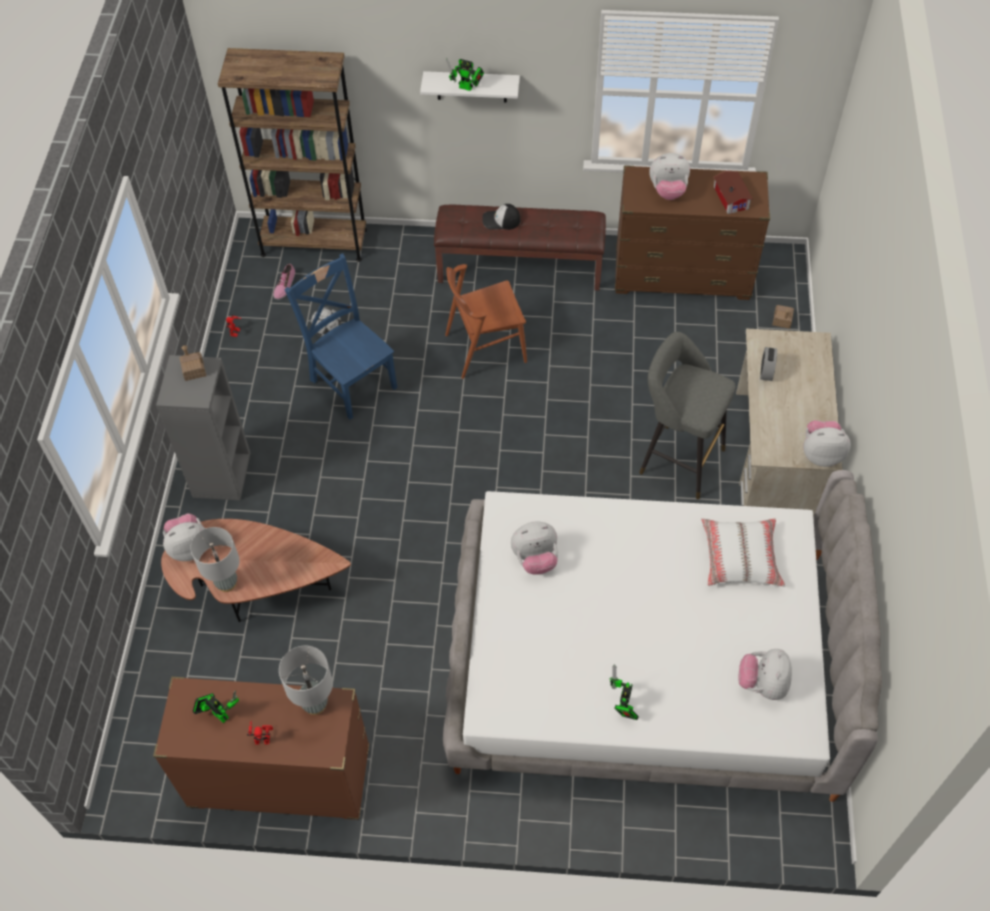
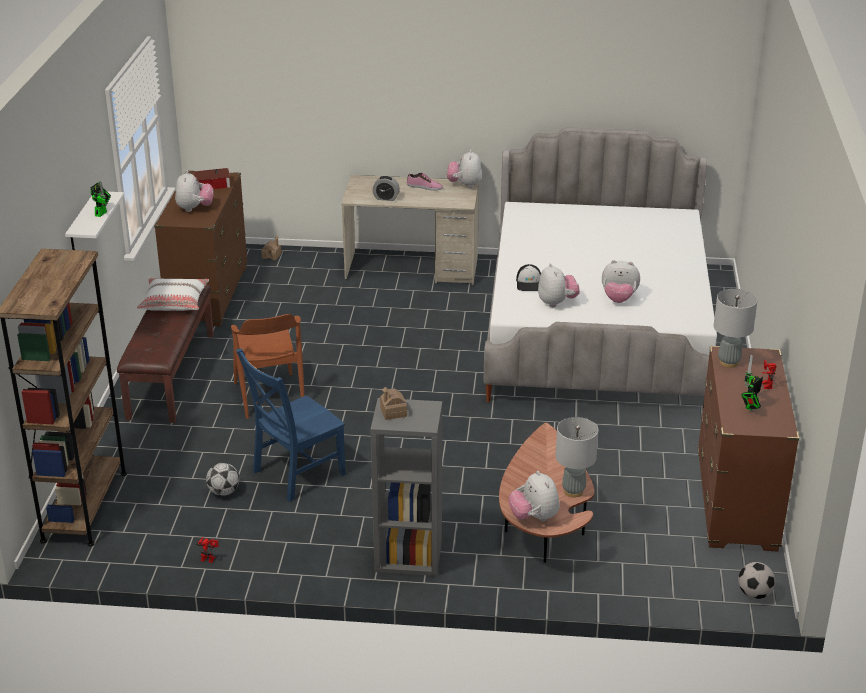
camera: 90 degrees left, 25 degrees down
(129, 772) = (754, 594): none -> football
(284, 285) = (145, 525): shoe -> shoe (424, 187)
(501, 220) = (157, 329): cap -> cap (529, 283)
(623, 707) = (679, 273): toy robot -> none
(677, 459) = (409, 307): grey stool -> none
(740, 558) = (548, 227): white pillow -> white pillow (174, 302)
(762, 684) = (649, 225): plush toy -> plush toy (618, 299)

